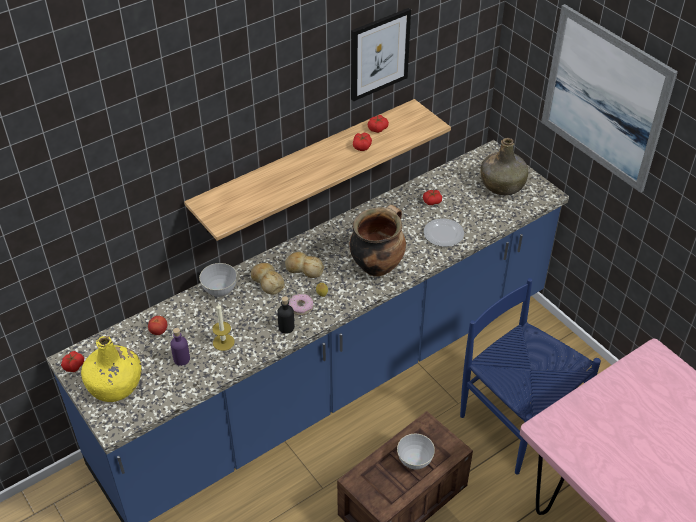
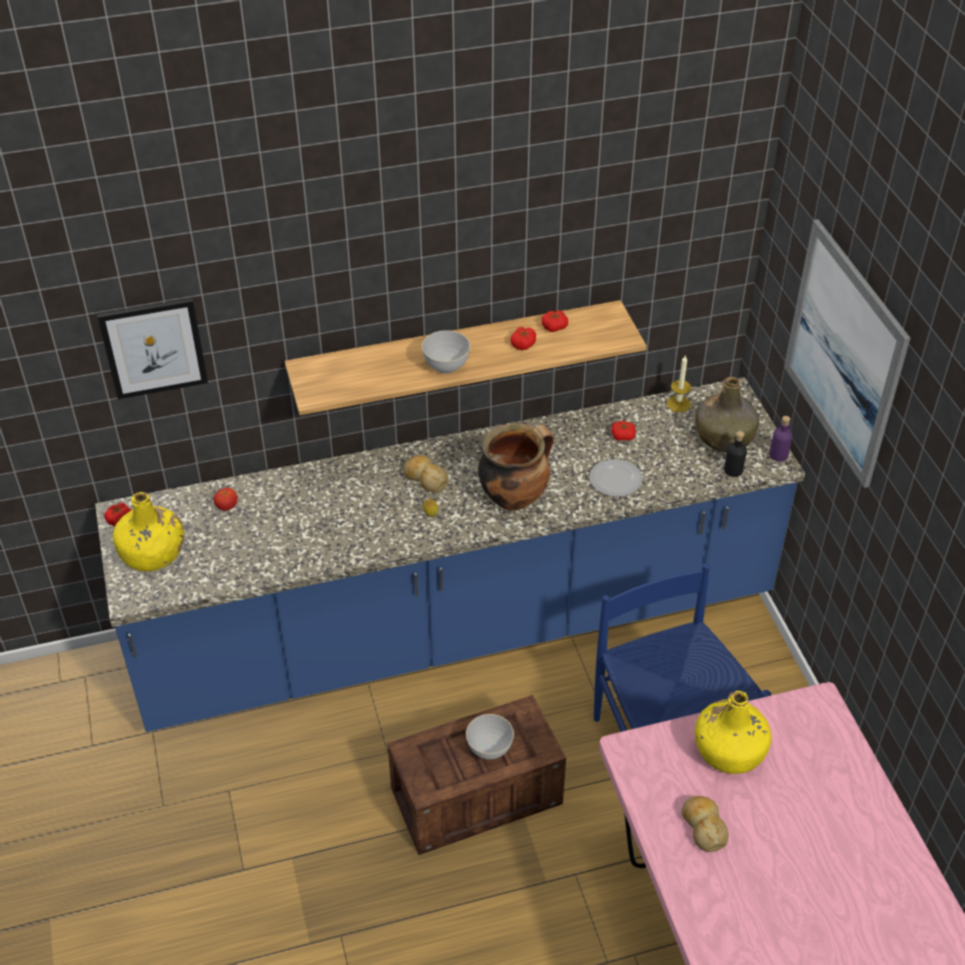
camera: 20 degrees right, 0 degrees up
(181, 359) = (237, 545): purple bottle -> purple bottle (778, 455)
(220, 290) = (316, 478): grey bowl -> grey bowl (446, 366)
(223, 342) = (292, 538): candle -> candle (678, 404)
(267, 282) = (375, 482): bread -> bread (704, 827)
(286, 327) = (370, 541): black bottle -> black bottle (733, 470)
(301, 307) = (399, 522): donut -> none
(379, 54) = (567, 234): picture -> picture (154, 348)
(613, 407) = (729, 750): none -> yellow bottle

